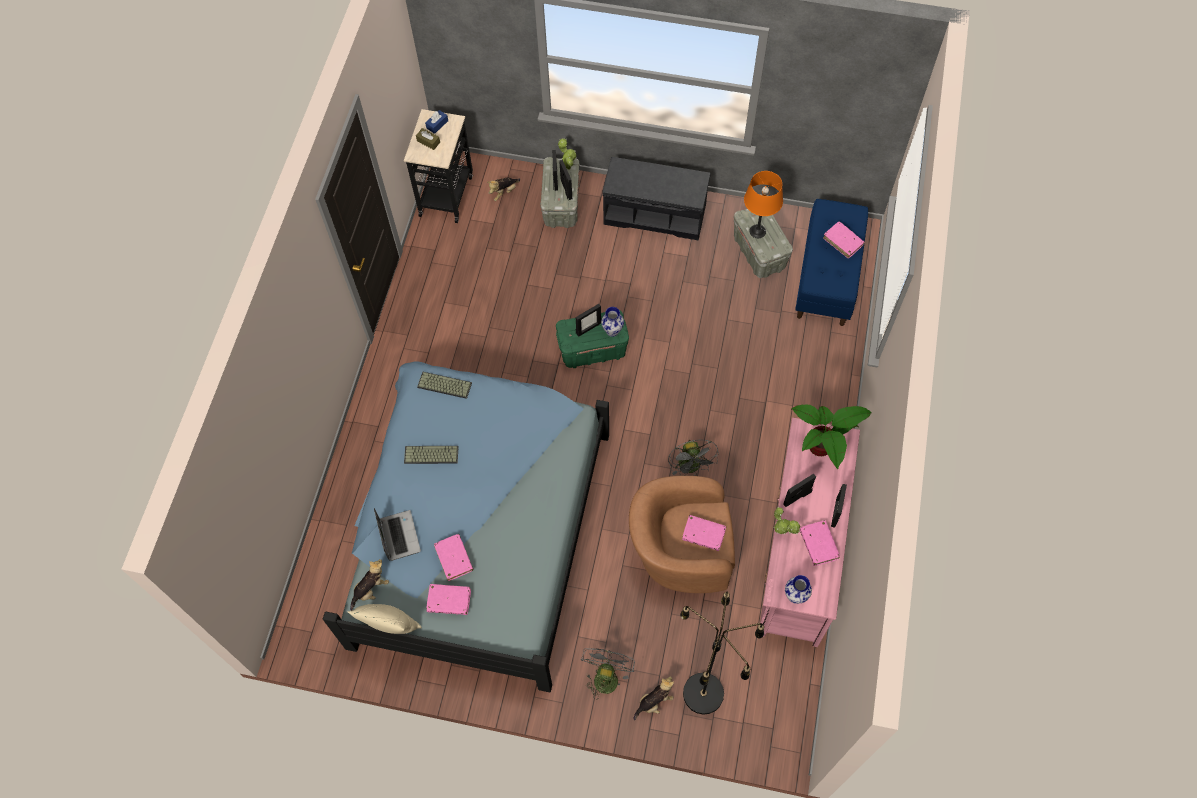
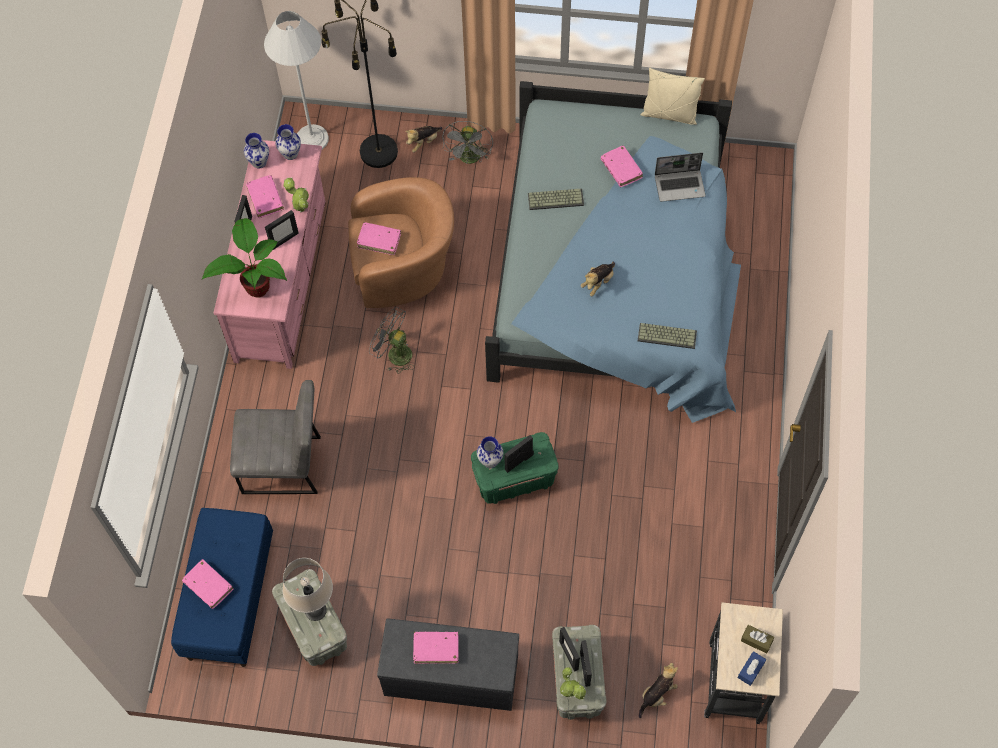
camera: 175 degrees right, 0 degrees up
(371, 589) = (696, 143): plush toy -> plush toy (598, 282)
(398, 535) = (680, 185): laptop -> laptop turned 75 degrees counterclockwise
(430, 455) = (665, 261): keyboard -> keyboard (556, 198)
(449, 601) = (618, 134): pink book -> pink book (436, 649)
(691, 467) = (394, 353): grey fan -> grey fan turned 45 degrees counterclockwise
(757, 231) = (315, 610): orange table lamp -> beige table lamp
(776, 717) = (312, 139): none -> white floor lamp
(788, 375) = (284, 465): none -> grey chair
(828, 589) = (259, 162): none -> vase

